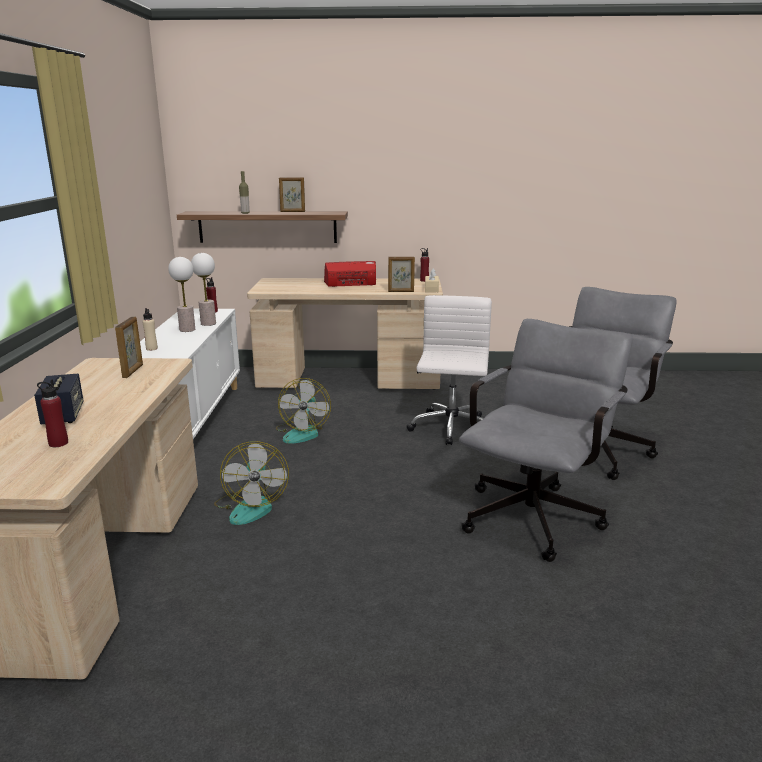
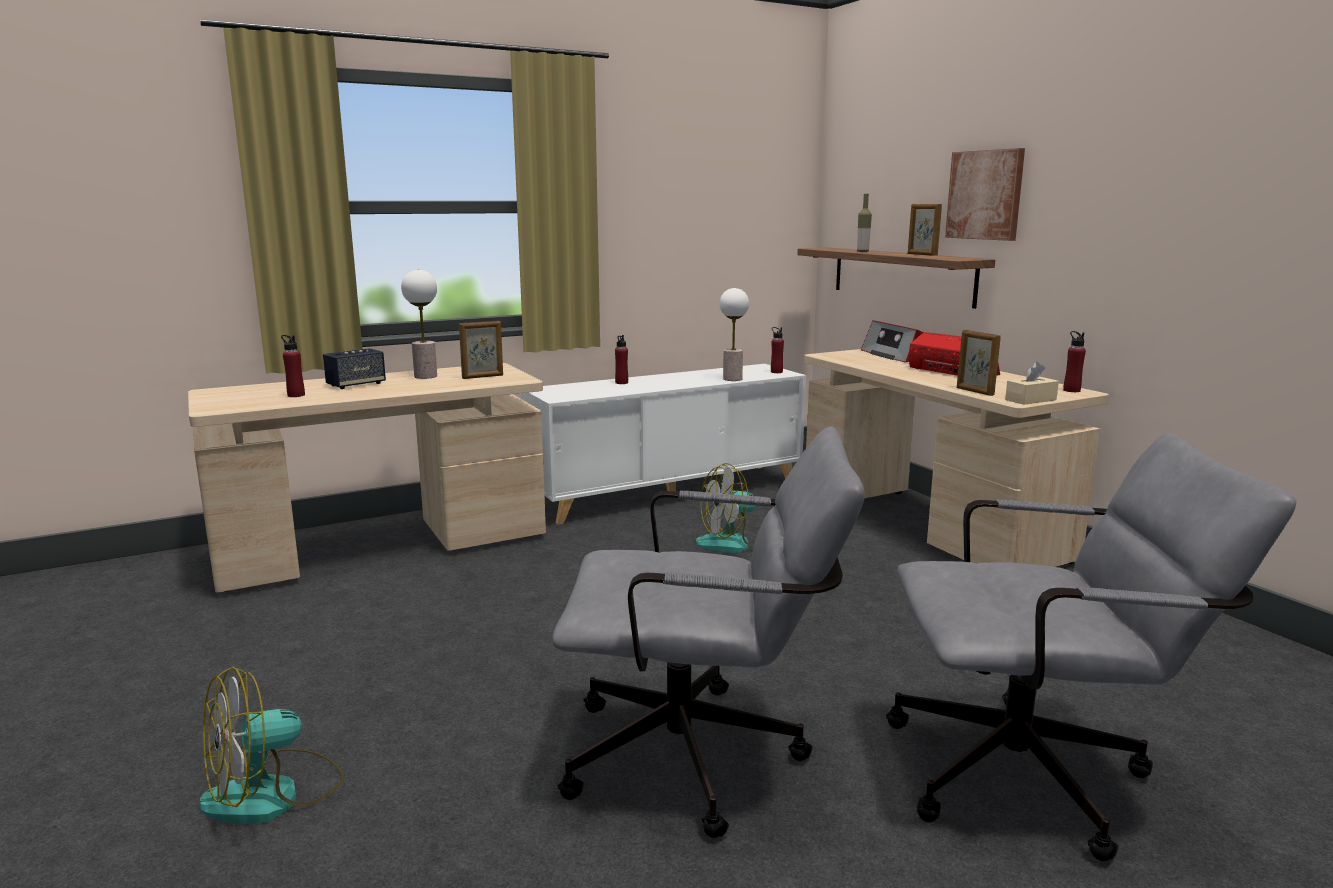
camera: 60 degrees right, 5 degrees down
(151, 348) = (621, 383): beige bottle -> red bottle
(187, 329) = (699, 378): table lamp -> table lamp (426, 376)
(251, 506) = (535, 570): fan -> fan (273, 794)
(292, 281) = (896, 355): none -> radio
(333, 171) = (985, 195): none -> picture
(451, 428) = (893, 625): white office chair -> none

